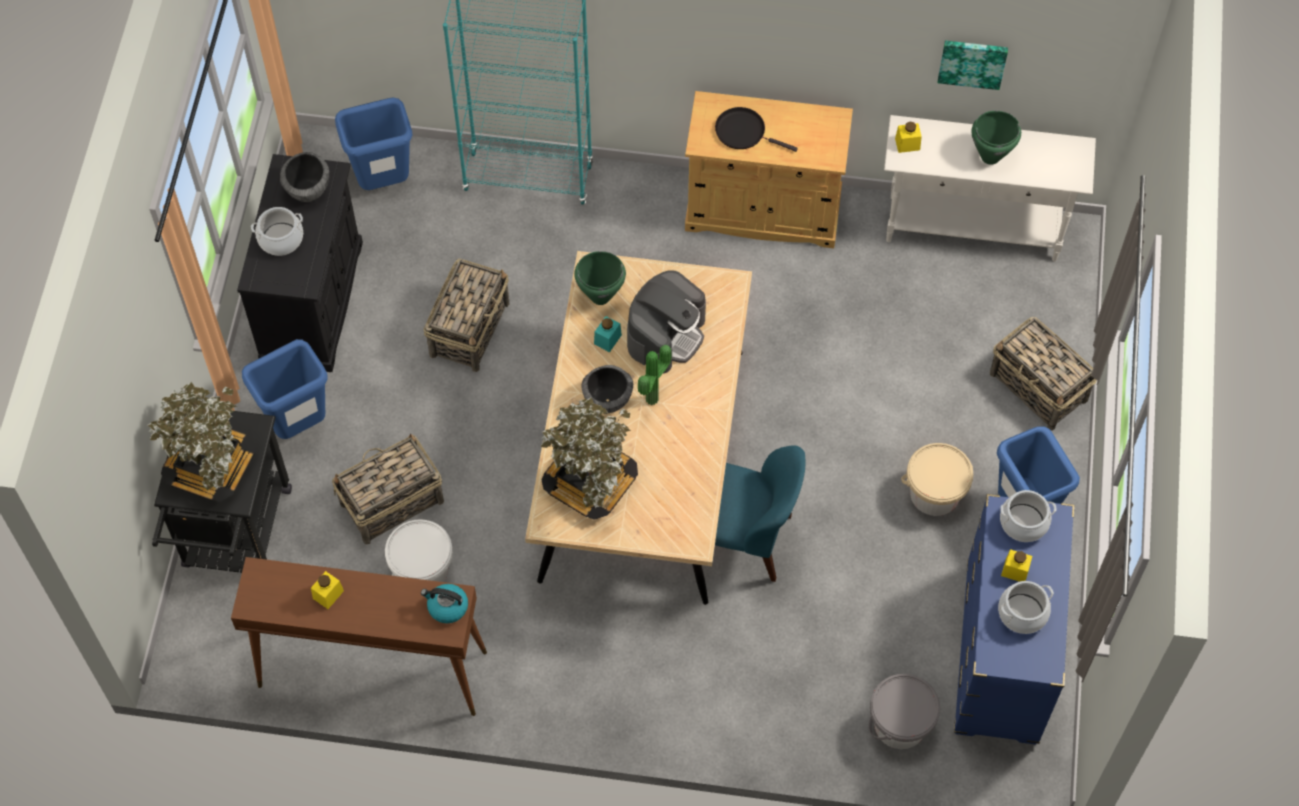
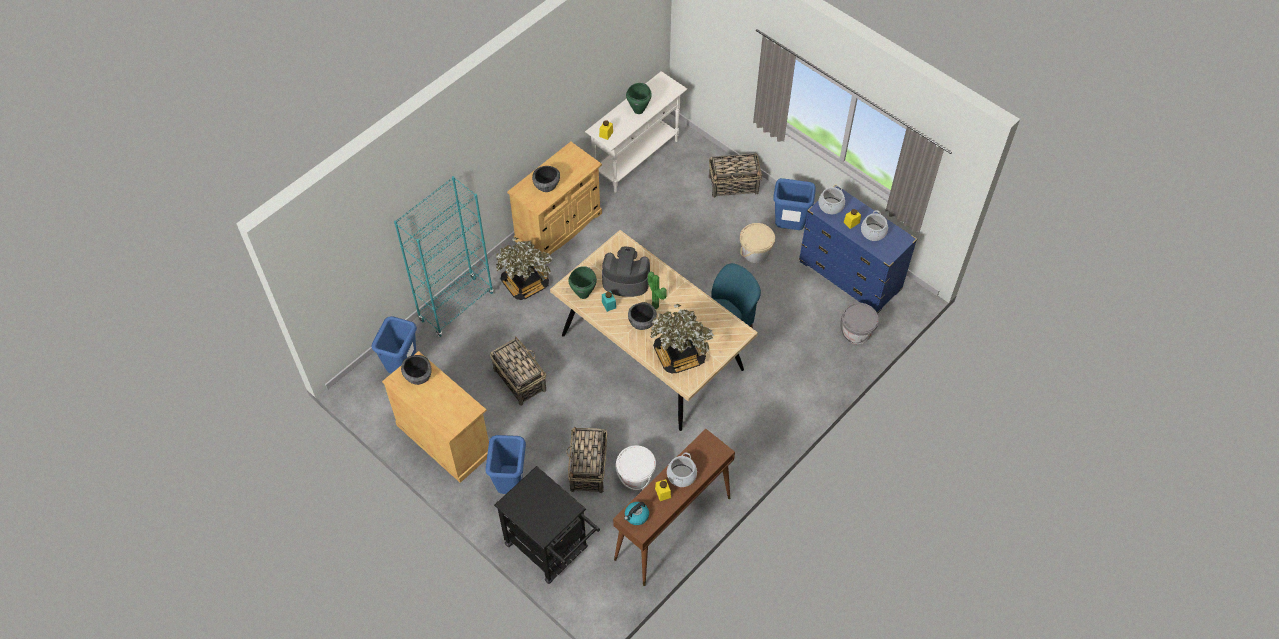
camera: 55 degrees left, 5 degrees down
(211, 465) = (542, 510): potted plant -> potted plant (525, 283)
(281, 239) = (436, 405): cooking pot -> cooking pot (681, 475)
(312, 302) = (444, 439): black cabinet -> beige cabinet
(447, 607) = (708, 446): kettle -> kettle (636, 516)
(666, 334) = (625, 281): coffee machine -> coffee machine turned 60 degrees counterclockwise
(743, 132) = (546, 186): black frying pan -> bowl
(972, 62) = (609, 72): picture -> none

